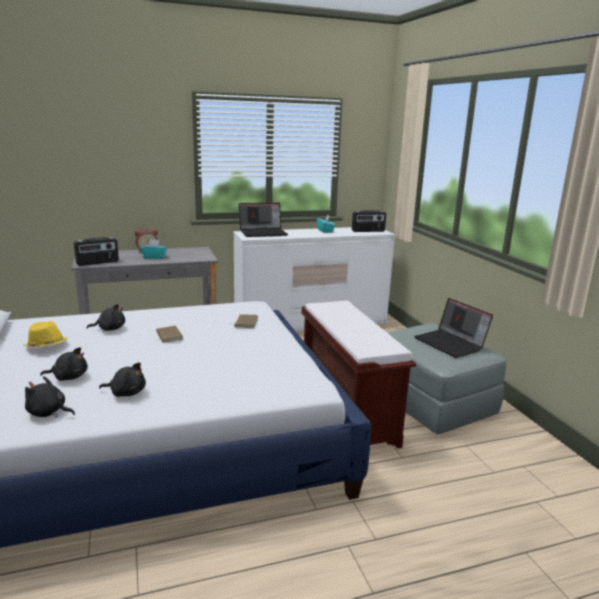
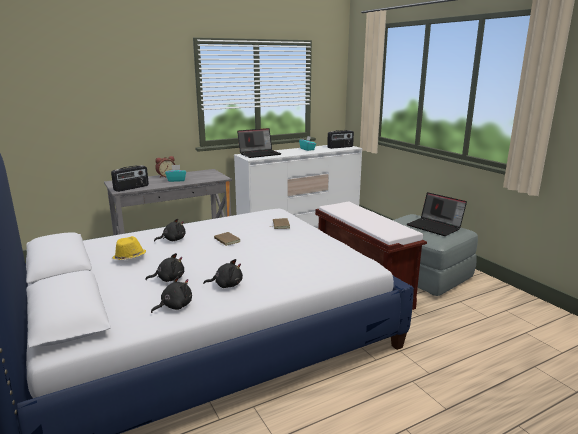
camera: 10 degrees left, 0 degrees up
(48, 413) = (174, 306): black plush toy -> black plush toy turned 135 degrees clockwise

